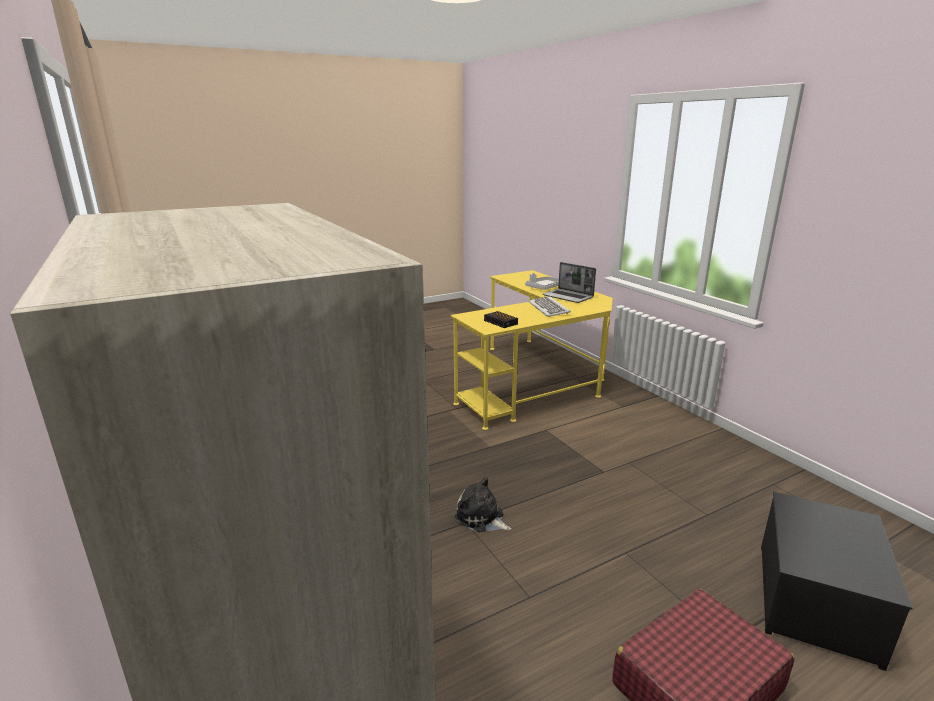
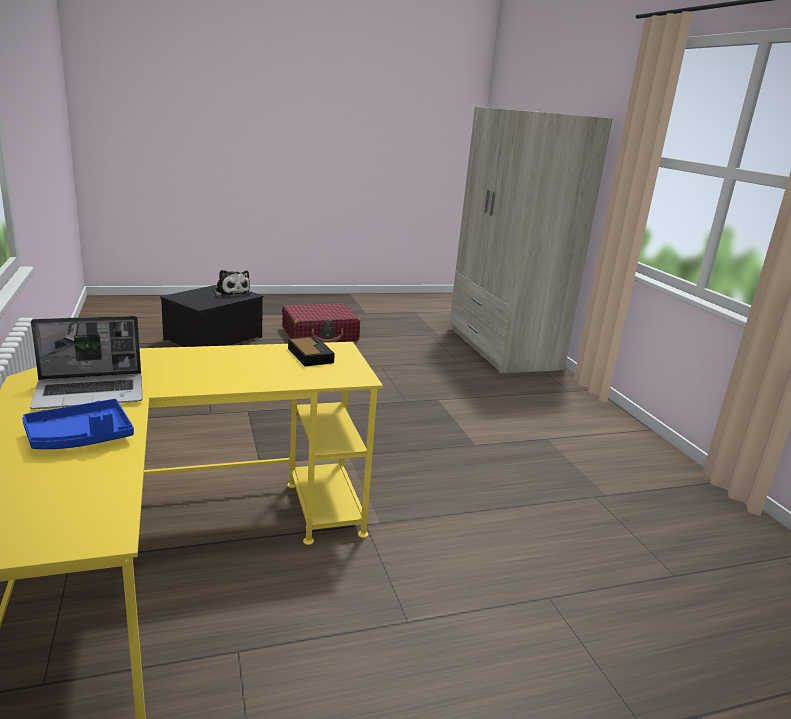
camera: 170 degrees left, 0 degrees up
(481, 518) = (392, 401): plush toy -> plush toy (231, 292)
(544, 287) = (80, 438): grey tray -> blue tray
(549, 309) = (190, 368): keyboard -> none
(568, 297) = (91, 393): laptop -> laptop turned 105 degrees clockwise

